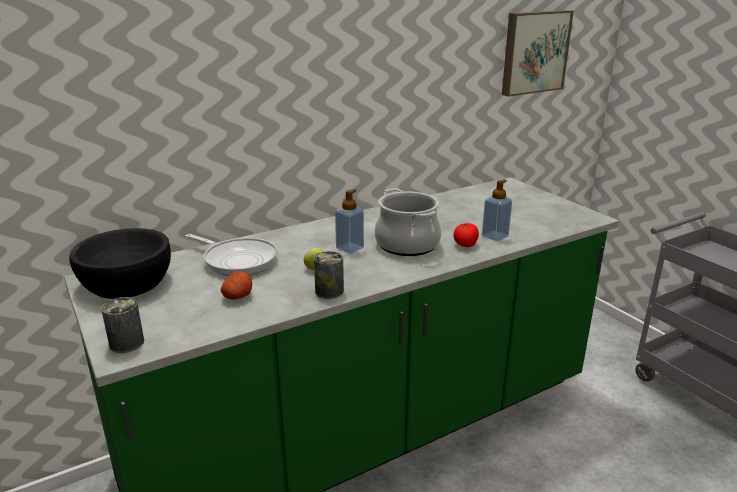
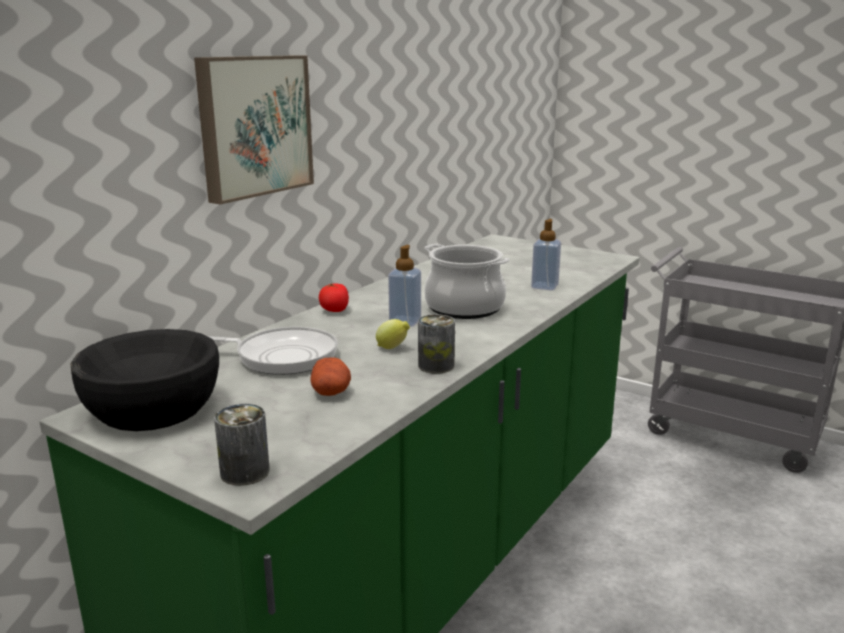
camera: 25 degrees left, 5 degrees down
(465, 245) = (525, 298): tomato -> tomato (335, 310)
(534, 52) = (500, 91): picture -> picture (253, 126)

